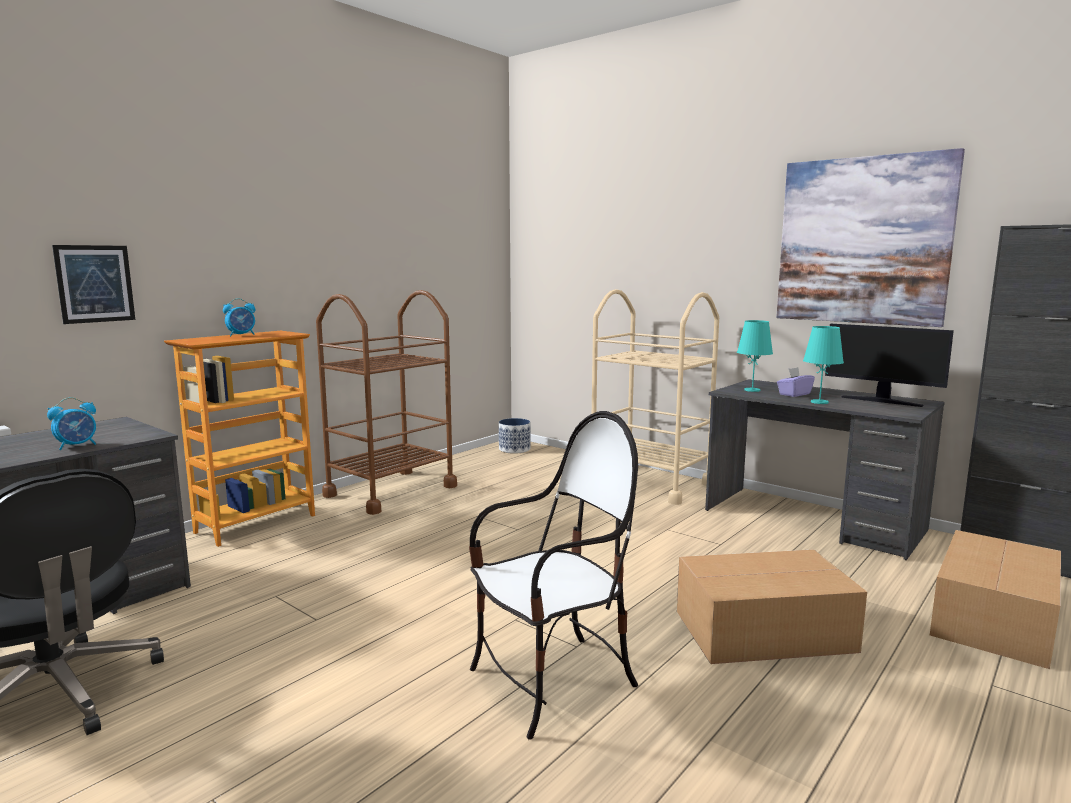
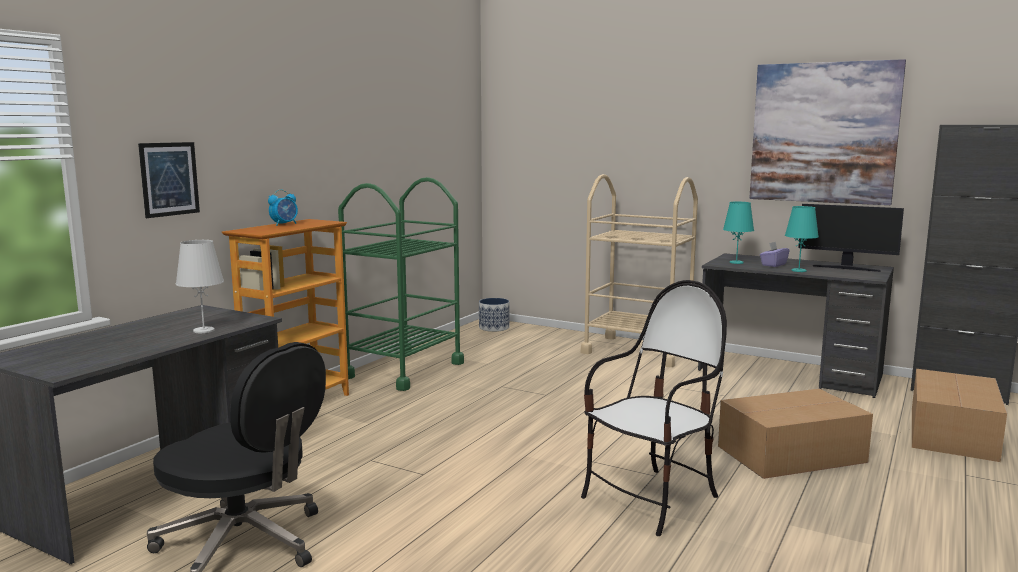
camera: 10 degrees left, 0 degrees up
(77, 446) = (204, 330): alarm clock -> white table lamp
(391, 491) = (404, 370): brown cart -> green cart

